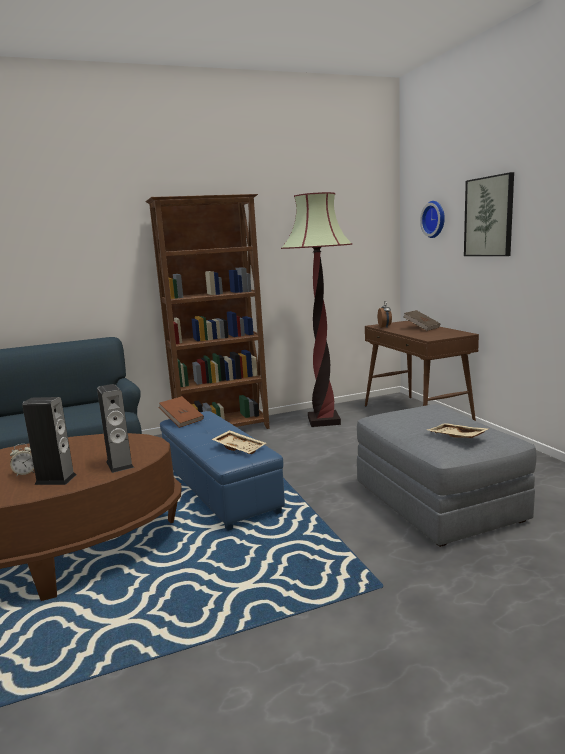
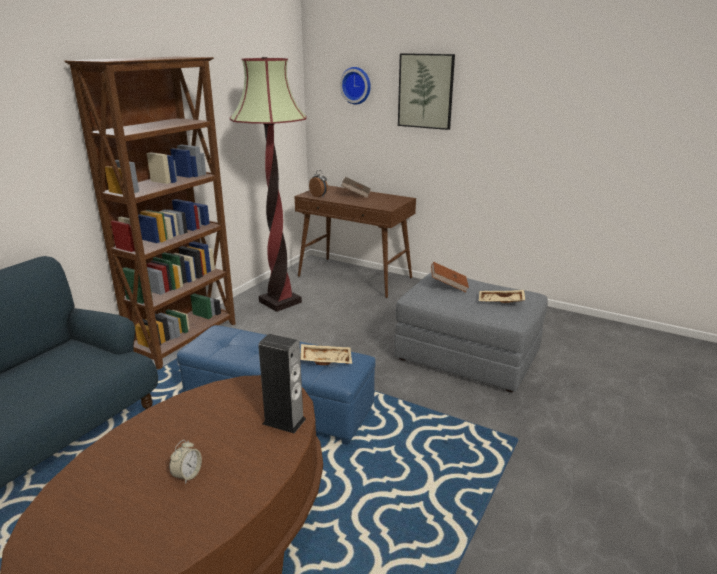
camera: 40 degrees left, 10 degrees up
(55, 479) = (245, 466): speaker -> none
(182, 420) = (207, 345): brown book -> brown book (448, 286)

